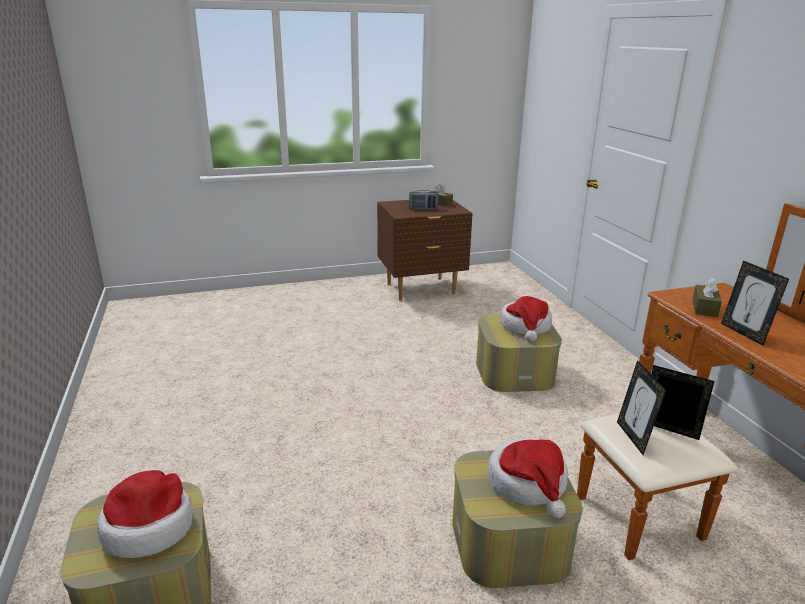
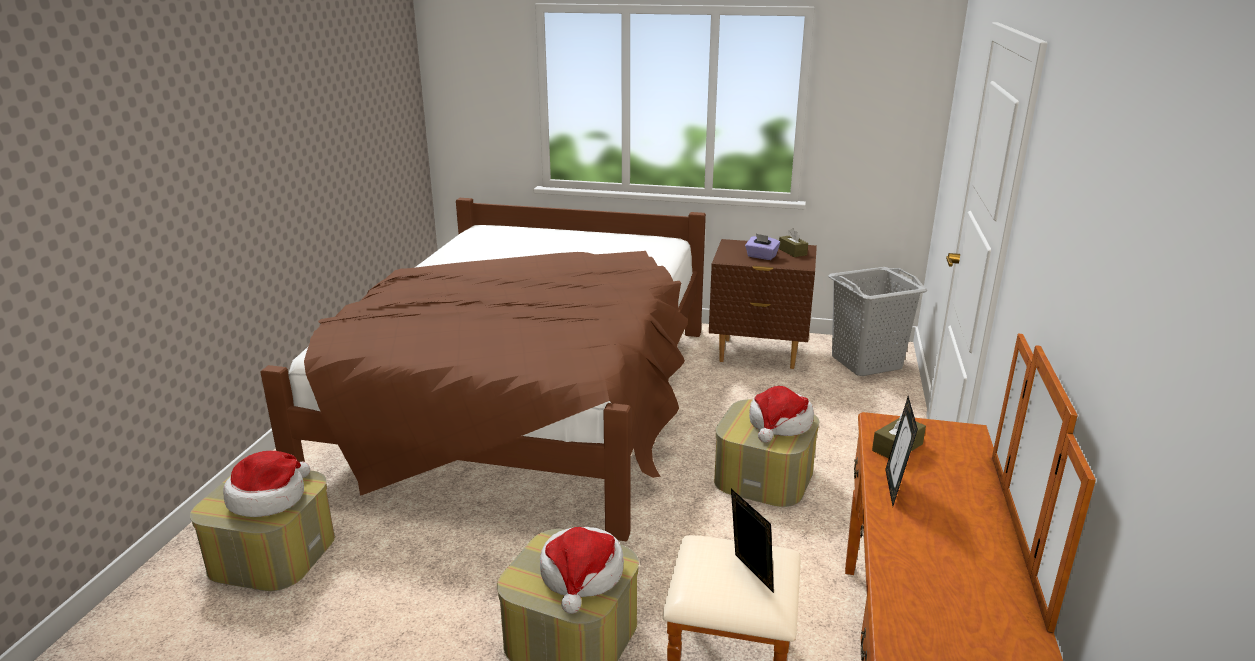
camera: 30 degrees right, 0 degrees up
(278, 365) = (529, 400): none -> brown bed
(423, 209) = (761, 256): radio -> purple tissue box
(496, 280) = (867, 363): none -> grey laundry basket
(633, 437) = (705, 565): picture frame -> none

